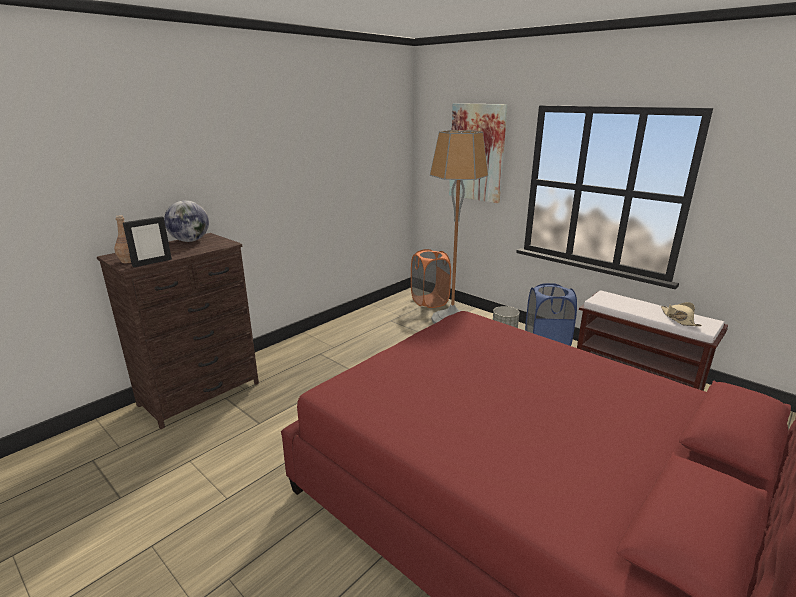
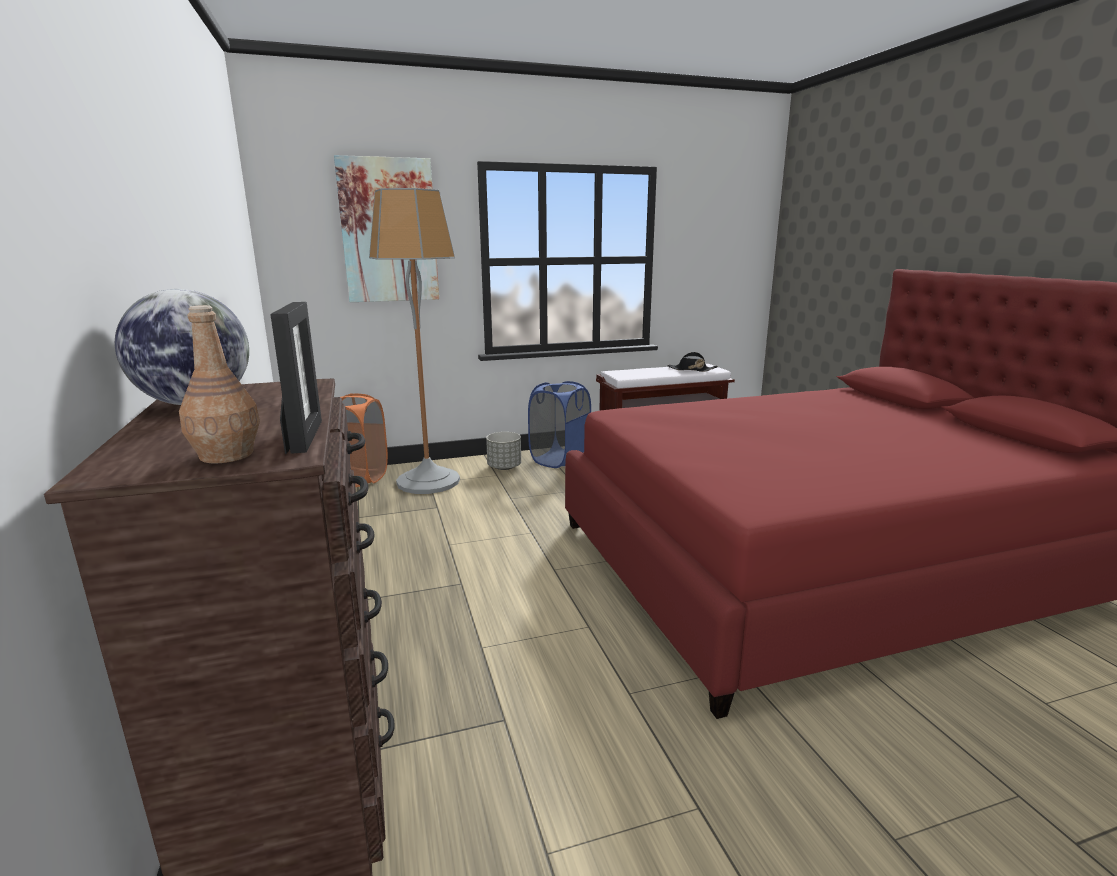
camera: 60 degrees left, 5 degrees down
(679, 319) = (691, 370): beige hat -> black hat

